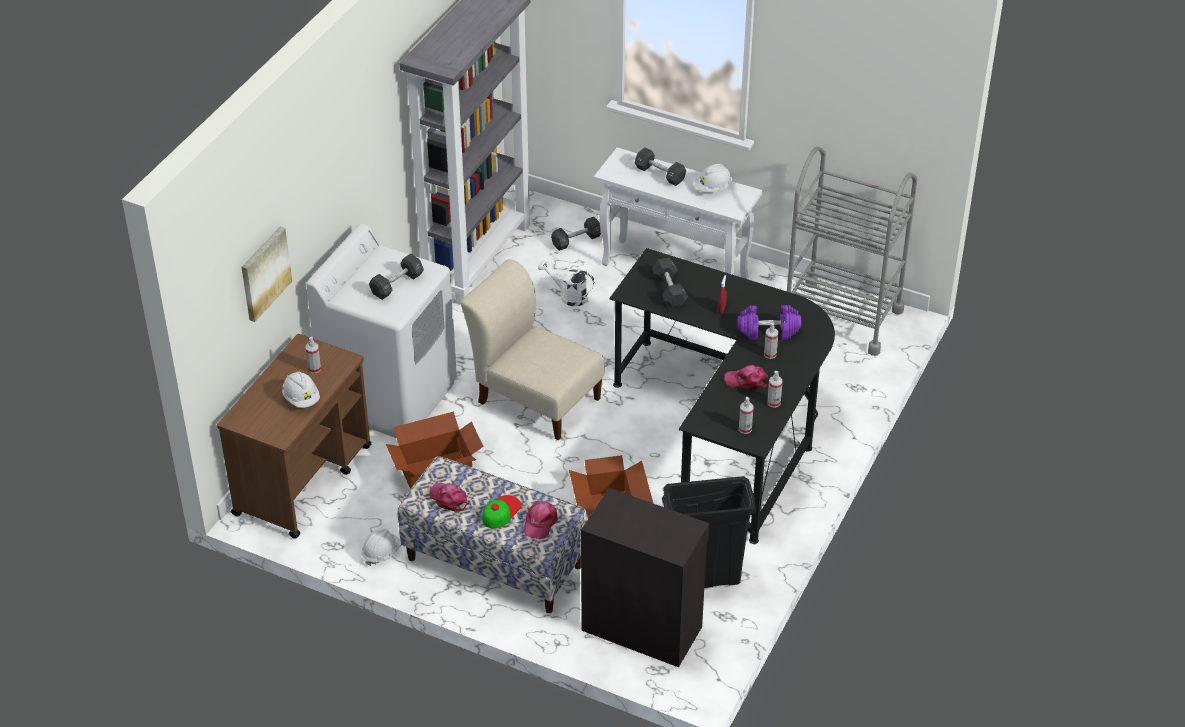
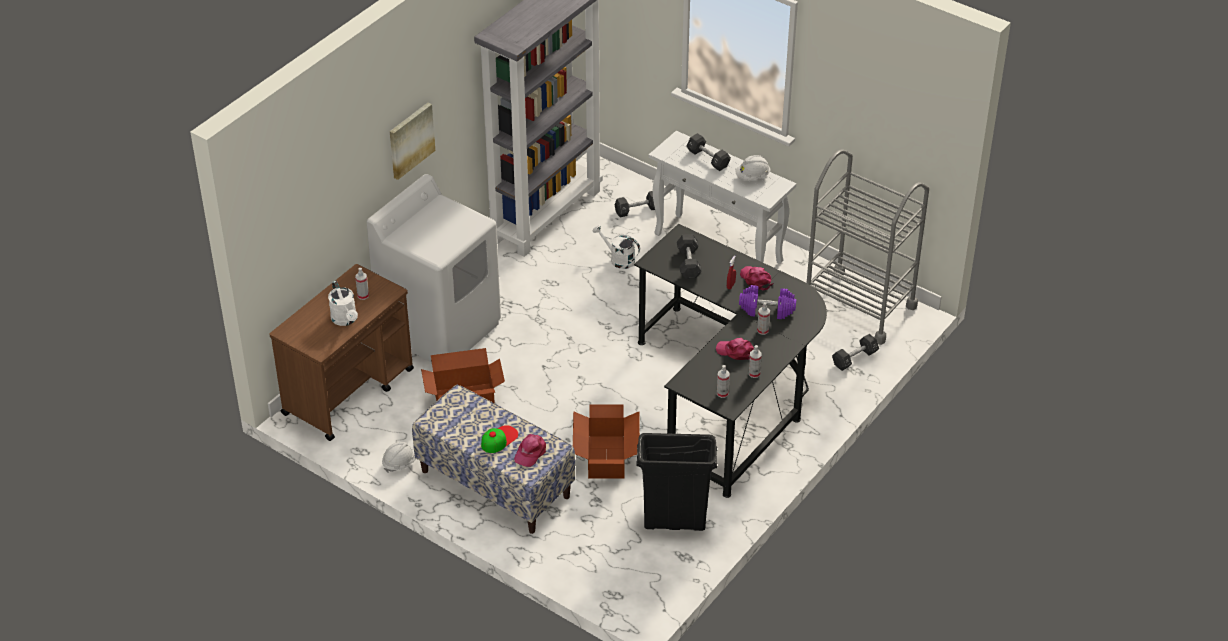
camera: 10 degrees right, 0 degrees up
(264, 273) = (325, 207): picture -> picture (410, 140)
(301, 399) = (345, 320): white hard hat -> white watering can
(397, 284) = (446, 230): black dumbbell -> black dumbbell (854, 358)
(449, 499) = (457, 422): pink cap -> pink cap (756, 279)
(535, 398) = (566, 345): beige chair -> none
(641, 627) = (609, 556): black cabinet -> none

